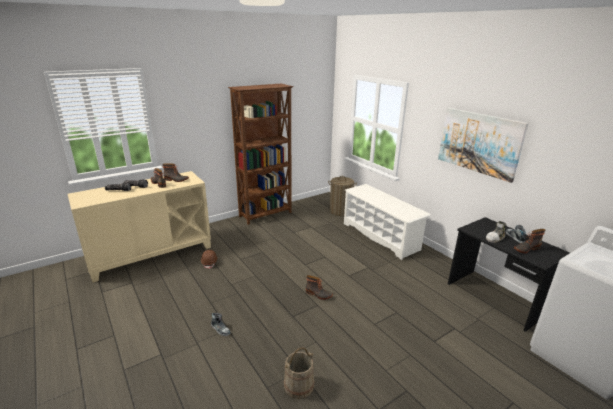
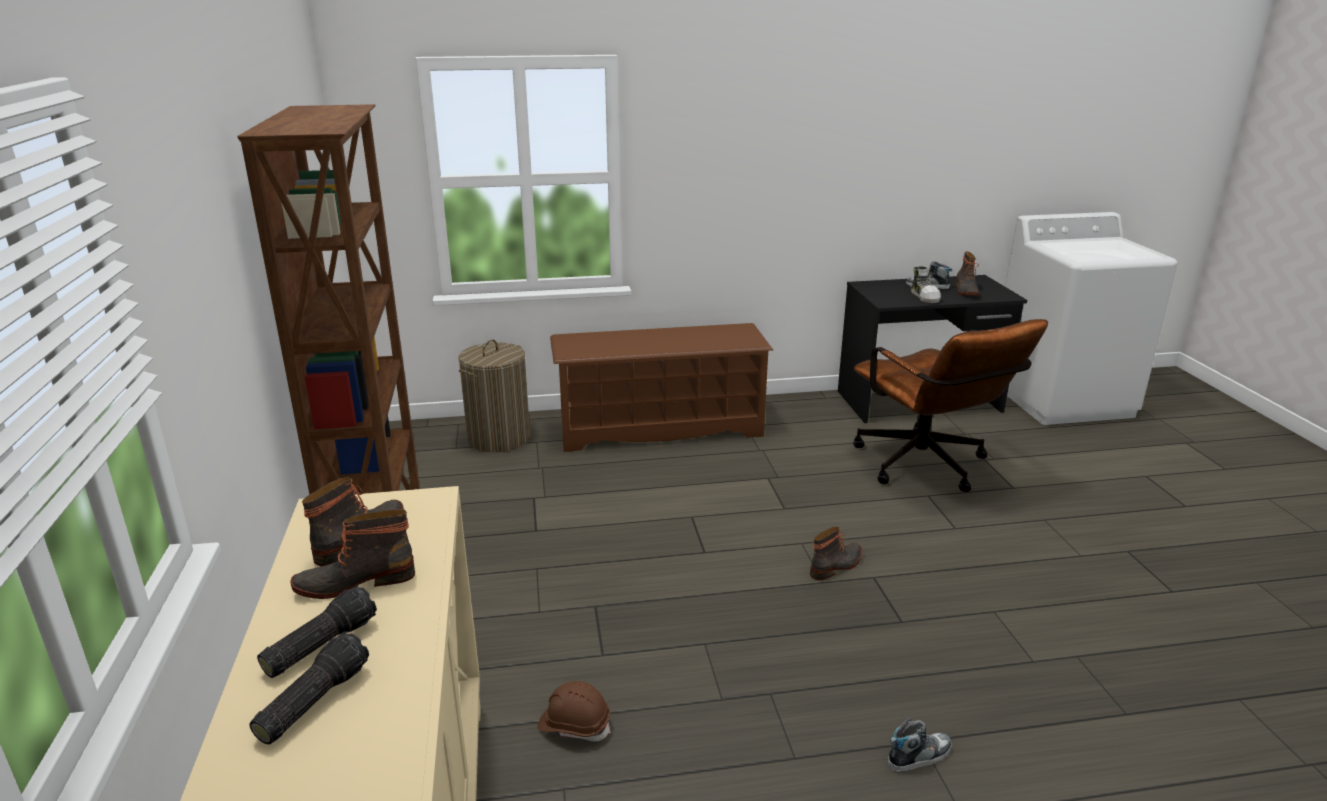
camera: 65 degrees left, 0 degrees up
(299, 385) = (1119, 666): beige bucket -> none
(380, 236) = (660, 428): white shoe rack -> brown shoe rack
(423, 309) = (927, 468): none -> brown office chair
(479, 142) = (813, 149): picture -> none

